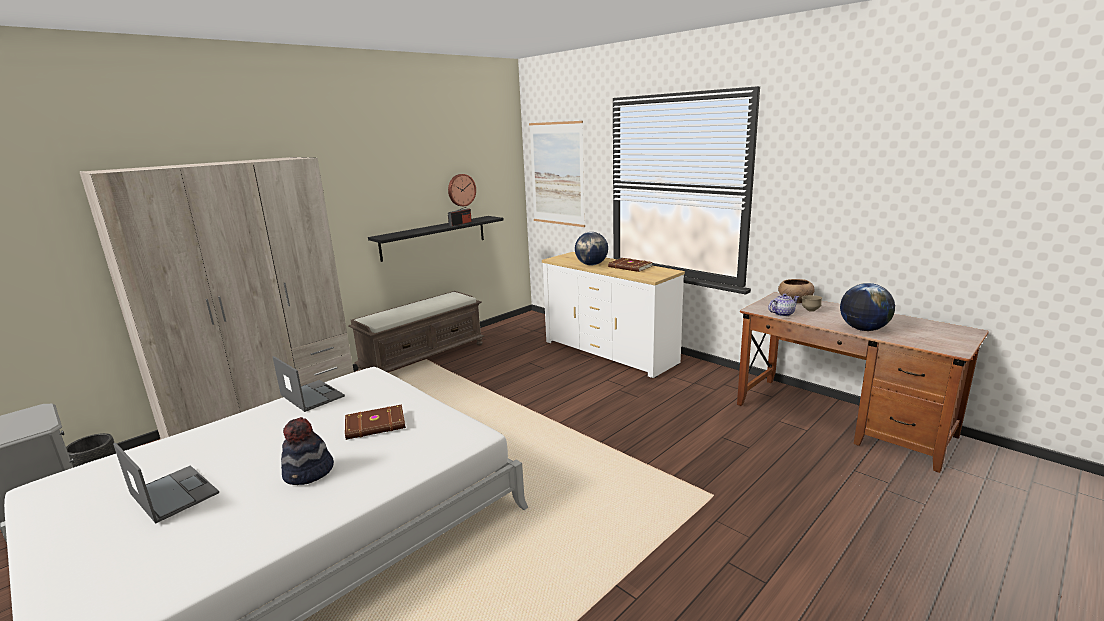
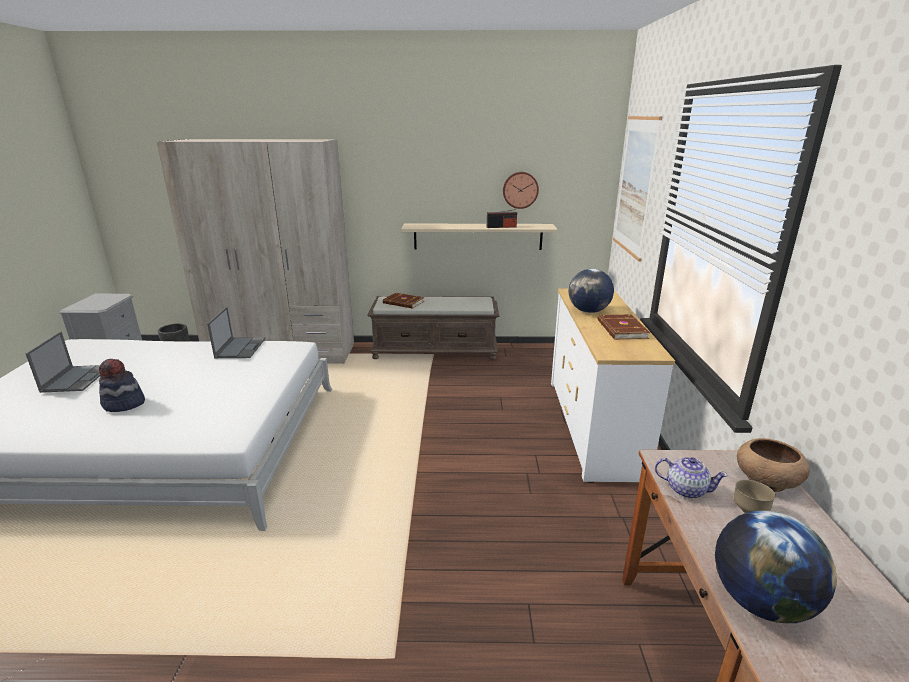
camera: 45 degrees right, 5 degrees up
(376, 425) = (212, 391): brown book -> brown book (403, 303)
(434, 237) = (478, 236): black shelf -> beige shelf

